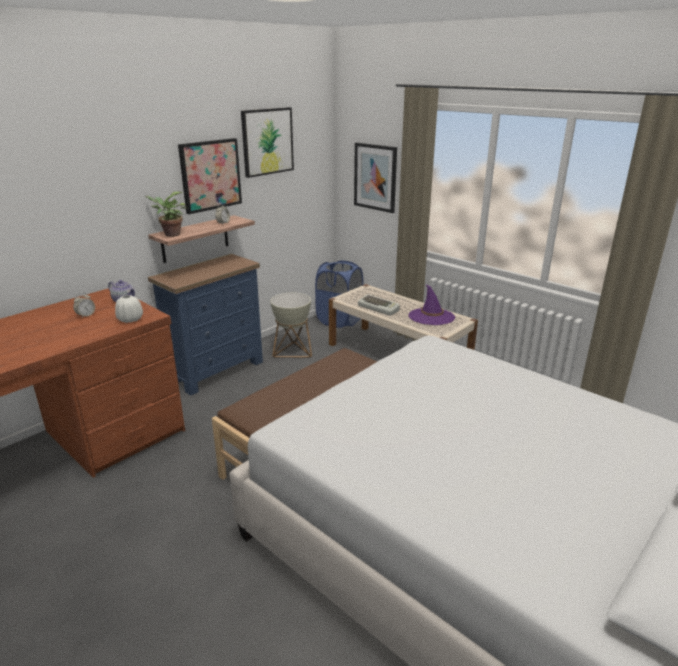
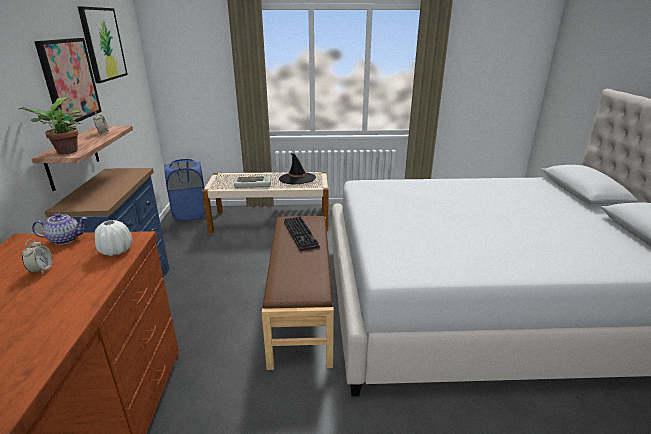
camera: 45 degrees left, 0 degrees up
(293, 352) = (185, 250): planter -> none
(333, 373) = (302, 234): none -> keyboard
(375, 177) = (200, 76): picture -> none
(431, 317) = (297, 178): purple hat -> black hat

